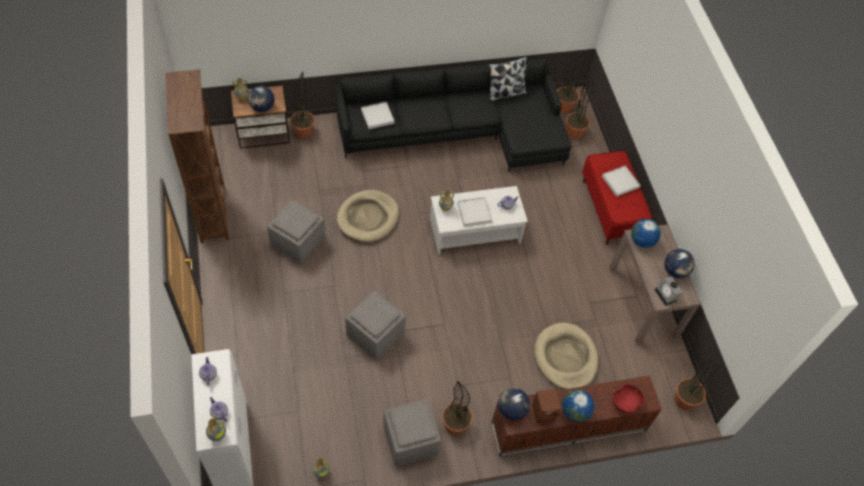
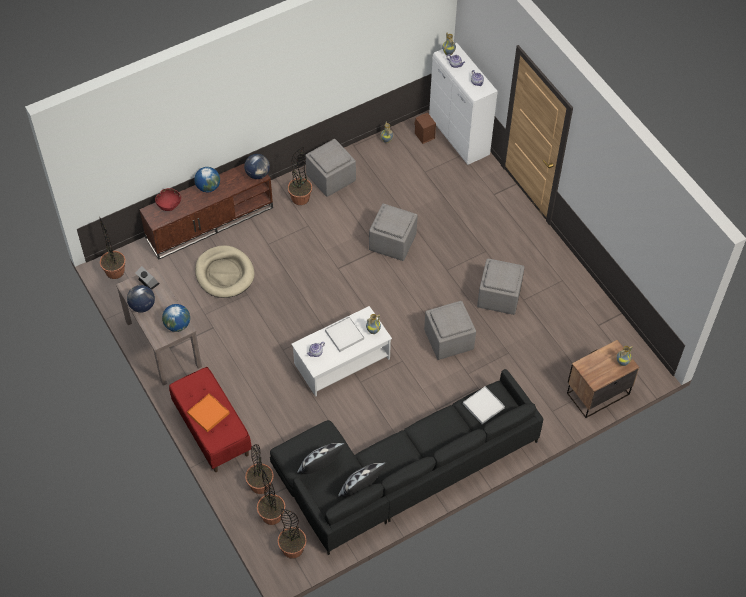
camera: 165 degrees right, 0 degrees up
(213, 214) = (589, 297): brown bookcase -> none
(262, 108) = (596, 358): globe -> none
(303, 131) = (560, 411): potted plant -> potted plant (260, 485)
(368, 218) = (448, 340): beige dog bed -> grey ottoman
(533, 116) = (320, 466): none -> pillow
(544, 412) = (232, 180): brown speaker -> brown speaker (424, 136)
(620, 182) = (208, 413): white tray -> orange tray

